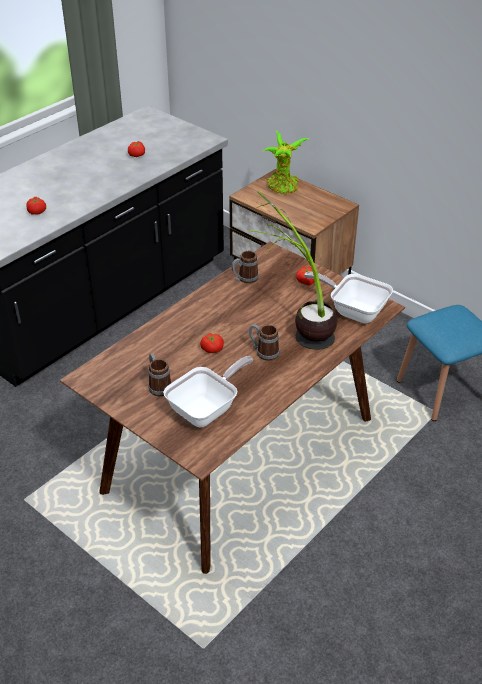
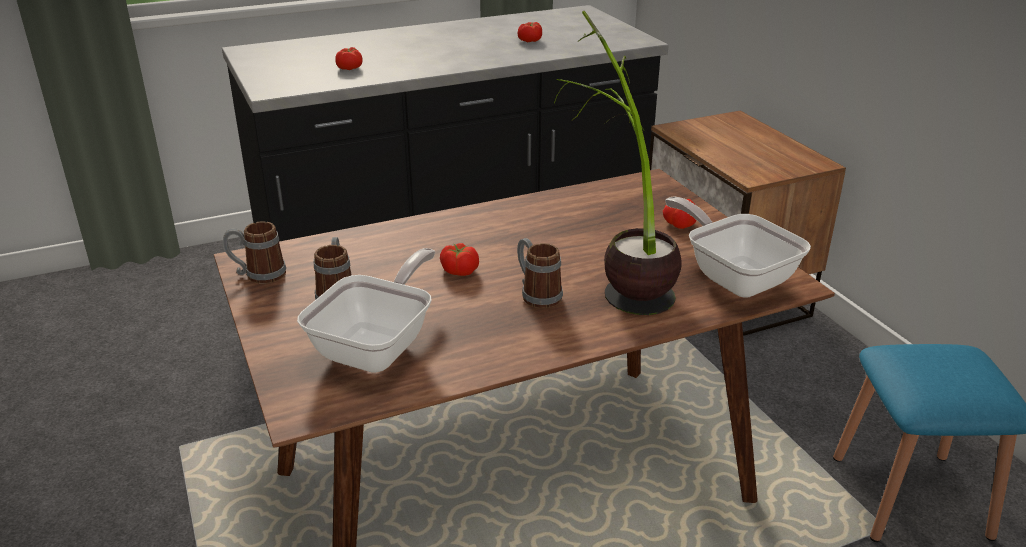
camera: 25 degrees right, 10 degrees down
(207, 409) = (379, 346): frying pan -> frying pan turned 45 degrees counterclockwise
(244, 279) = (584, 201): mug -> mug (258, 275)
(283, 187) = (737, 130): potted plant -> none

